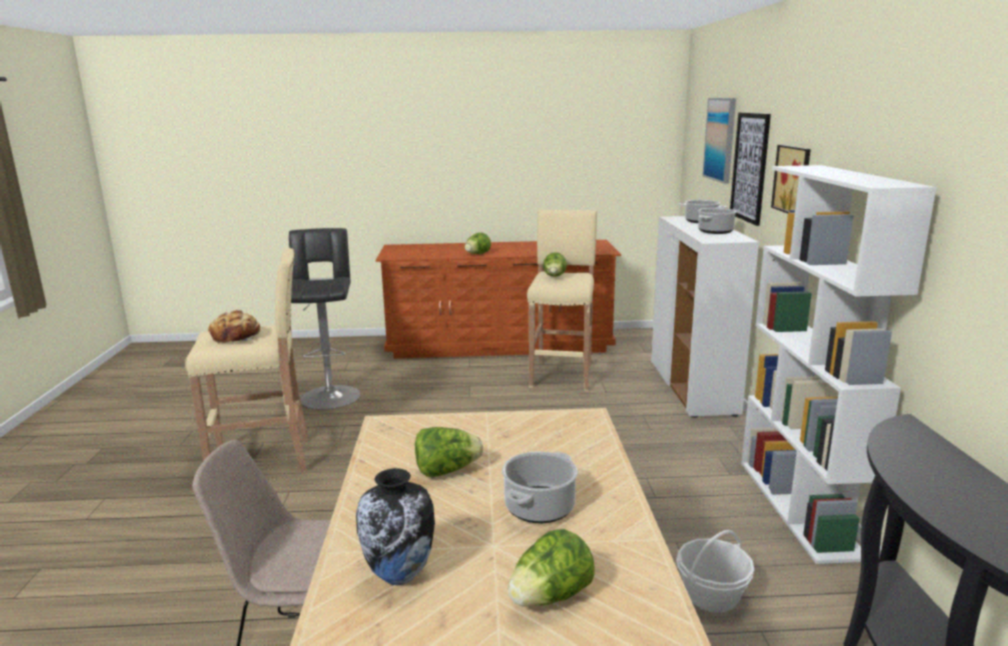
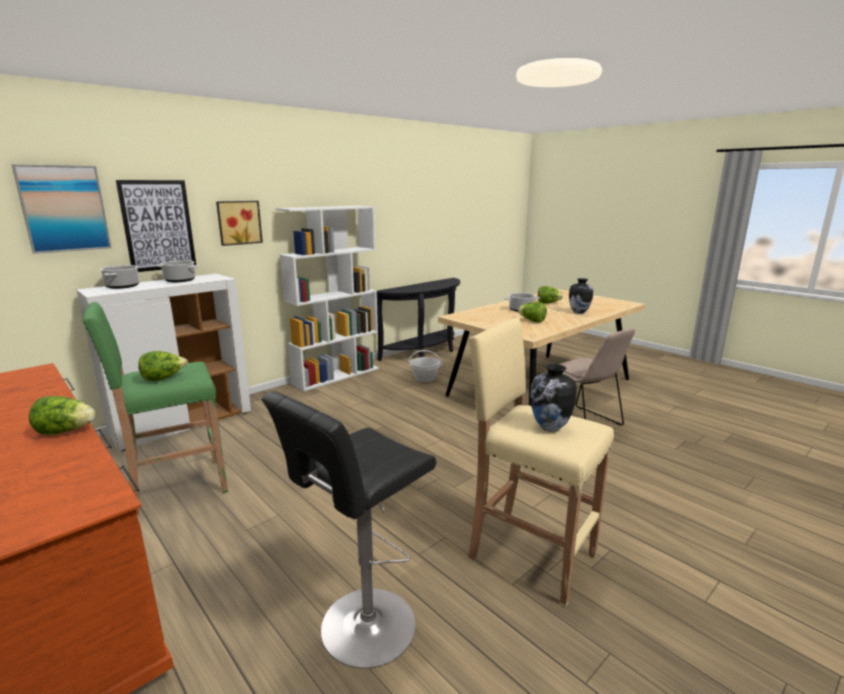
camera: 130 degrees left, 0 degrees up
(236, 337) = (550, 427): bread -> vase
(562, 374) = (176, 487): beige stool -> green stool

